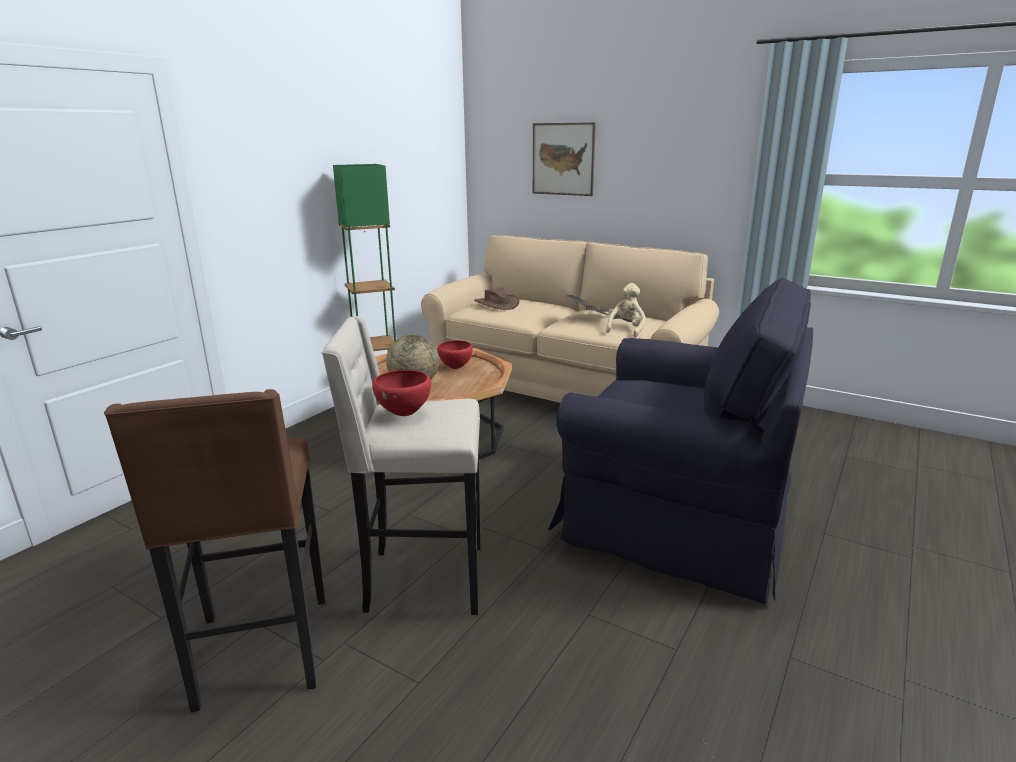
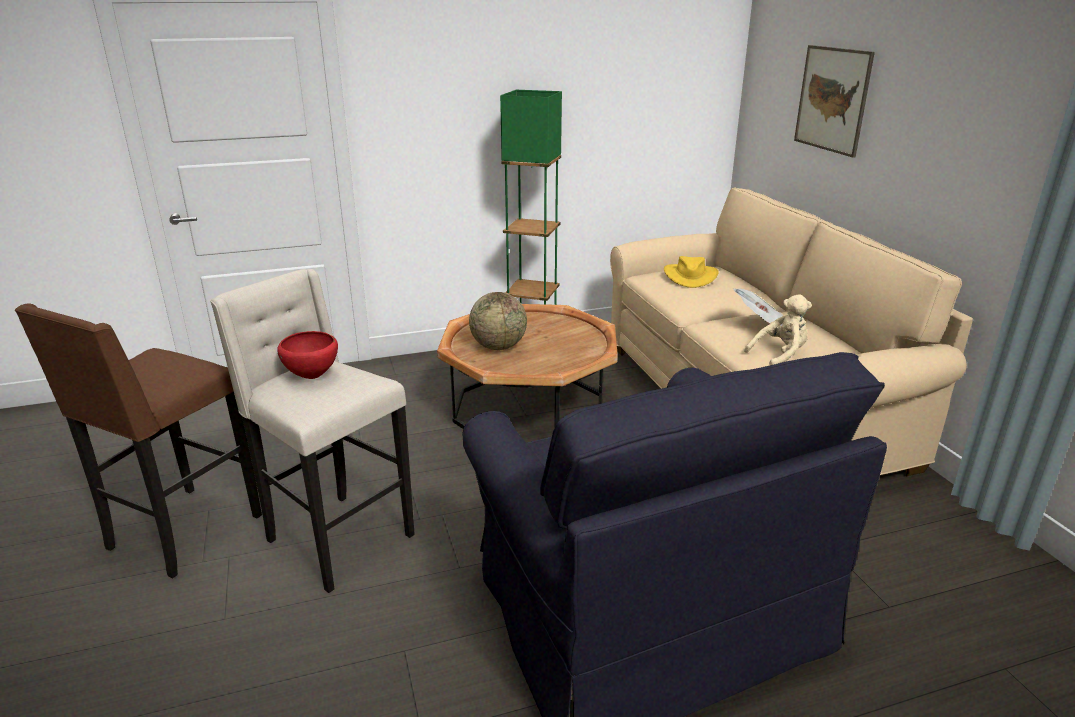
camera: 40 degrees right, 5 degrees up
(456, 368) = (564, 341): red bowl -> none
(496, 304) = (690, 276): brown hat -> yellow hat

